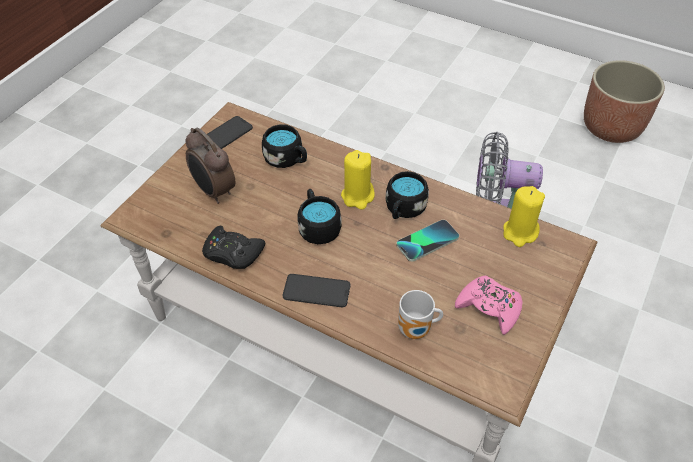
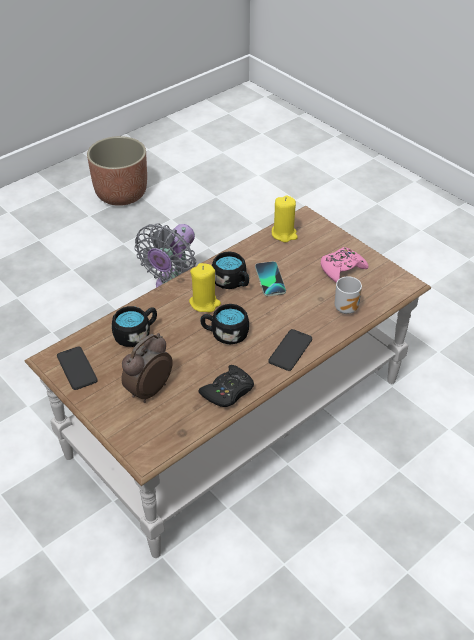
camera: 70 degrees left, 5 degrees down
(213, 191) = (148, 390): alarm clock -> alarm clock turned 150 degrees clockwise

